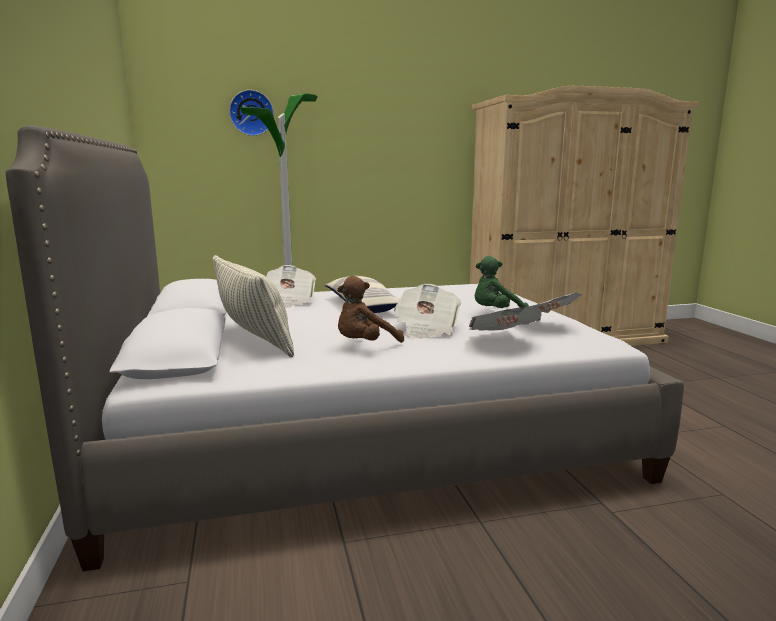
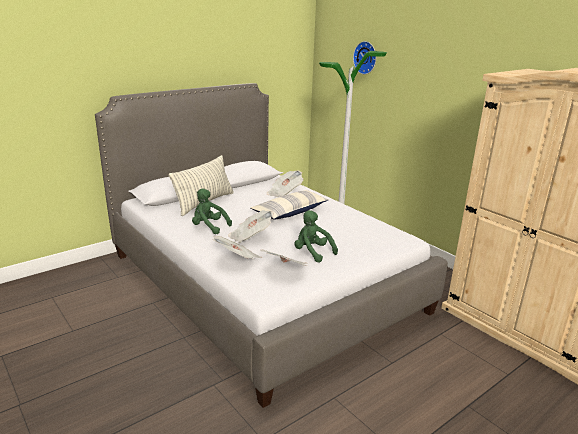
camera: 65 degrees right, 10 degrees up
(365, 345) = (209, 227): brown plush toy -> green plush toy

